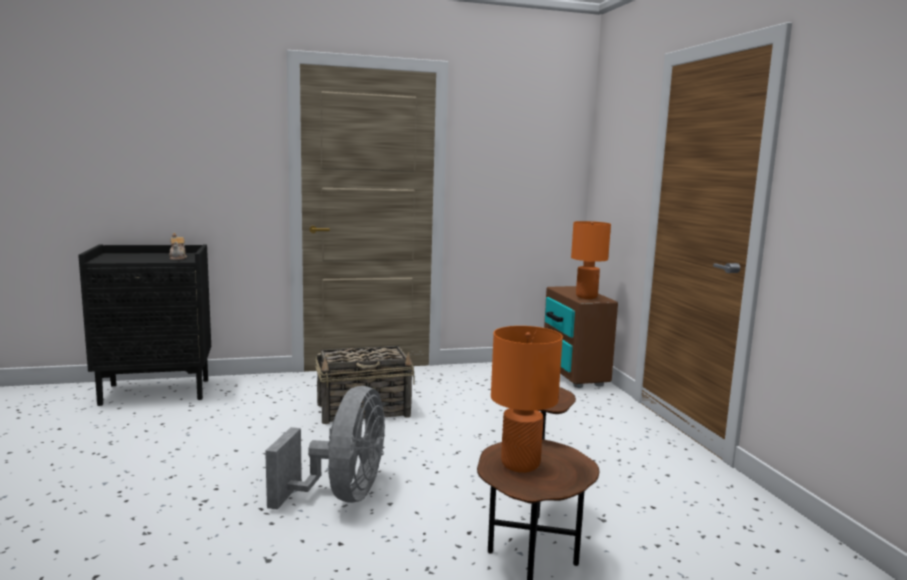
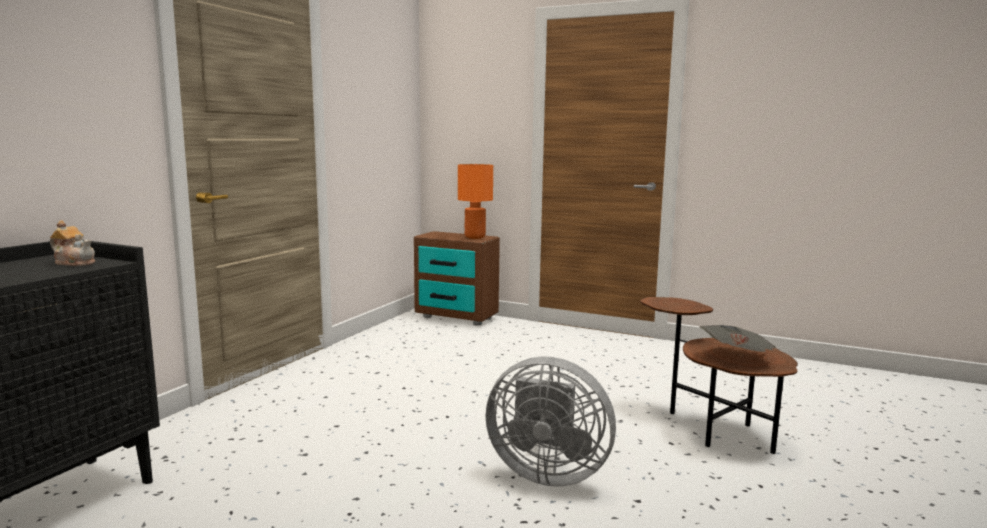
camera: 50 degrees left, 0 degrees up
(342, 495) = (547, 472): grey fan -> grey fan turned 150 degrees clockwise
(364, 410) = (376, 406): basket -> none
(521, 467) = (737, 358): orange table lamp -> newspaper

